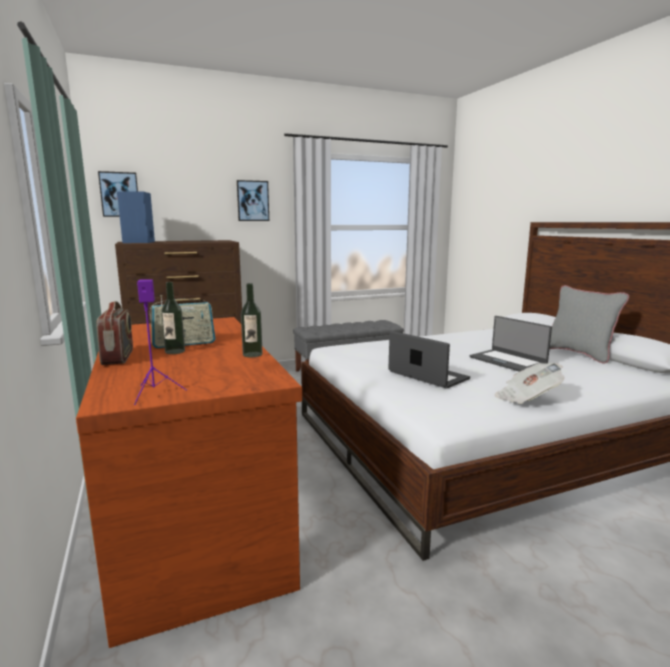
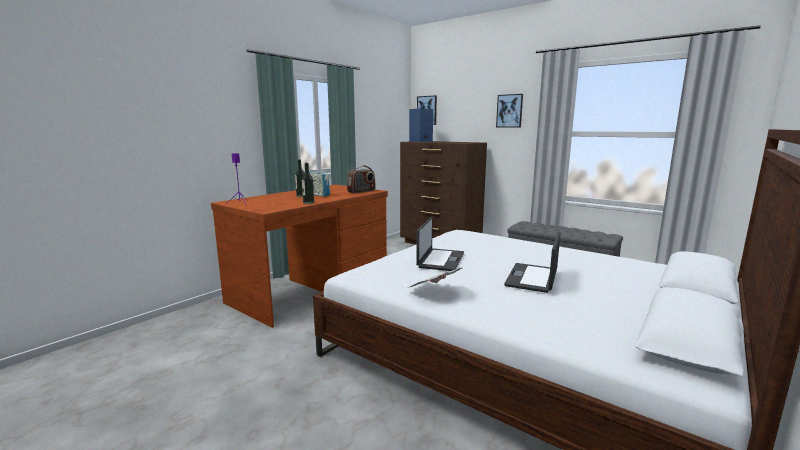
camera: 60 degrees right, 0 degrees up
(118, 357) = (284, 193): radio -> radio (361, 191)
(579, 354) = (647, 307): grey pillow -> none

